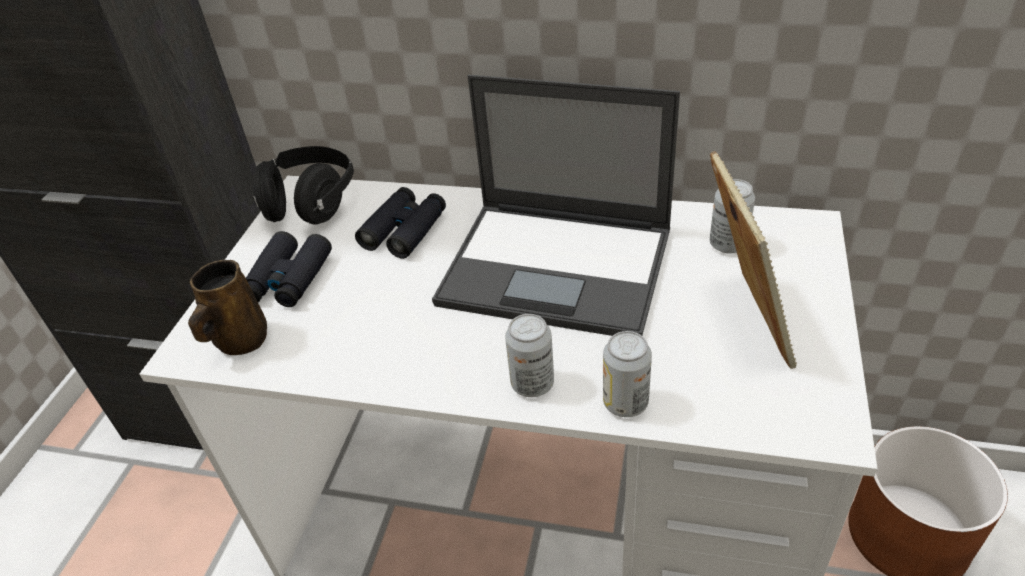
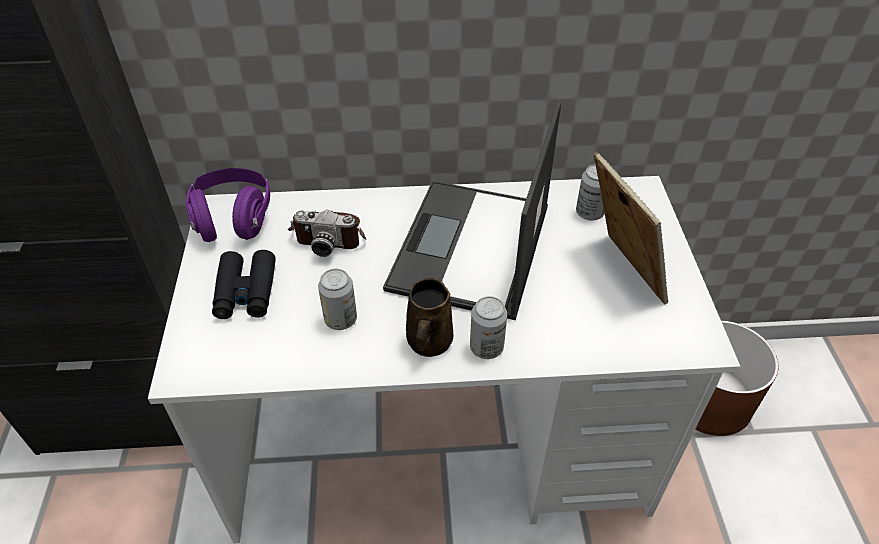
camera: 20 degrees left, 5 degrees up
(240, 341) = (228, 354): brown mug -> brown mug (428, 343)
(310, 204) = (233, 220): black headphones -> purple headphones
(404, 230) = (329, 234): black binoculars -> camera
(559, 267) = (470, 249): laptop -> laptop turned 105 degrees clockwise
(625, 402) = (560, 350): can -> can (340, 319)

